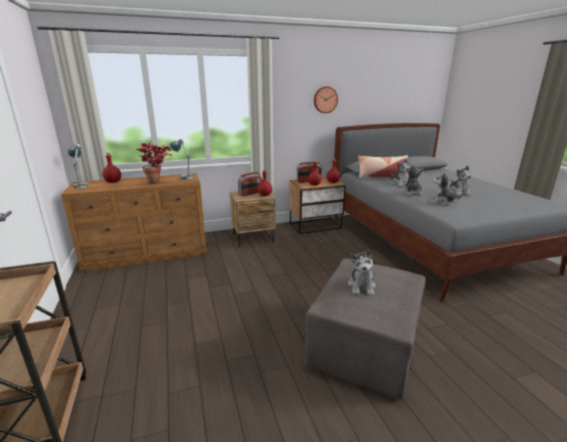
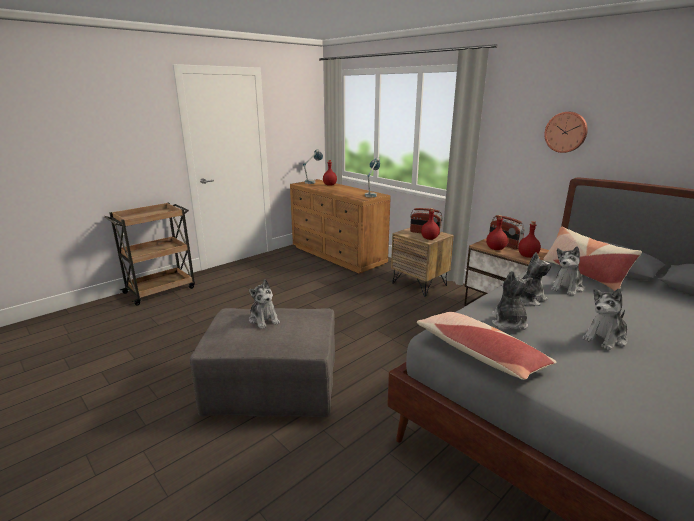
camera: 65 degrees right, 0 degrees up
(158, 181) = (346, 192): potted plant -> none
(362, 286) = (264, 319): plush toy -> plush toy turned 105 degrees counterclockwise
(477, 216) = (479, 354): none -> pillow

